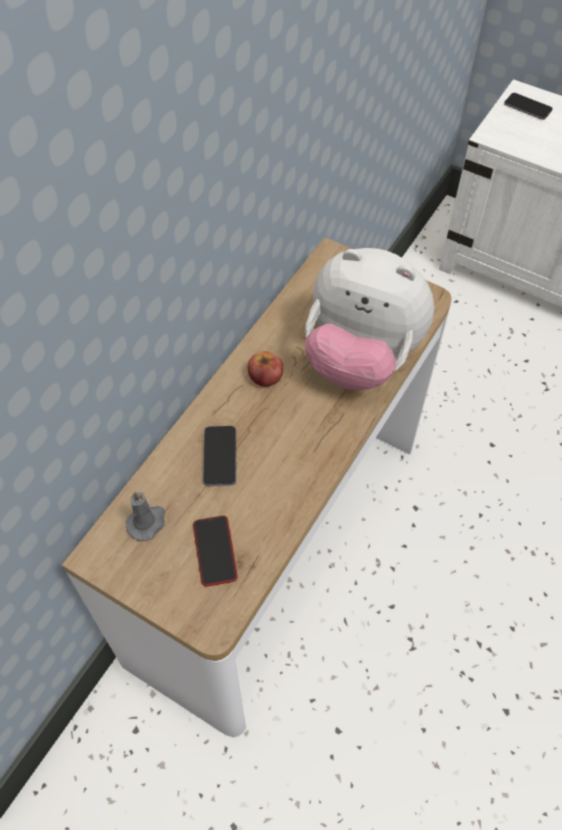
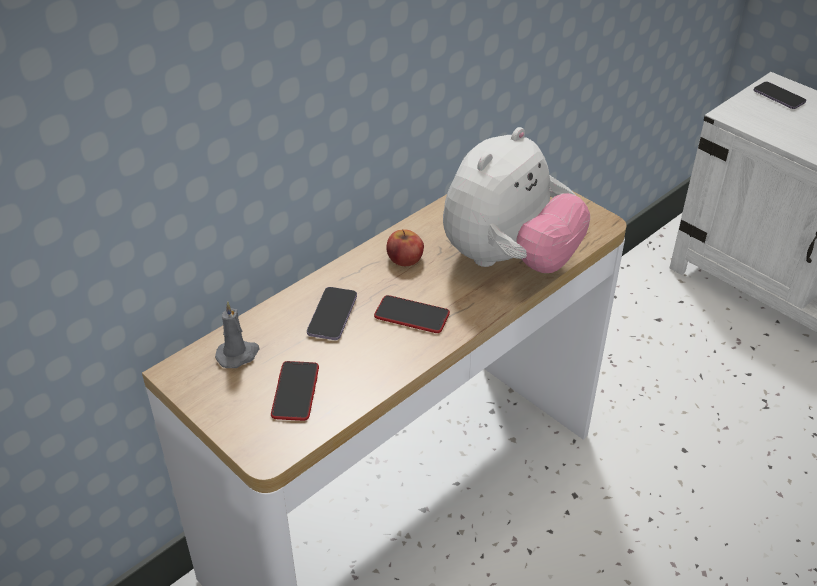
camera: 15 degrees right, 15 degrees down
(292, 440) = (412, 315): none -> phone
(360, 358) = (509, 260): plush toy -> plush toy turned 90 degrees counterclockwise

